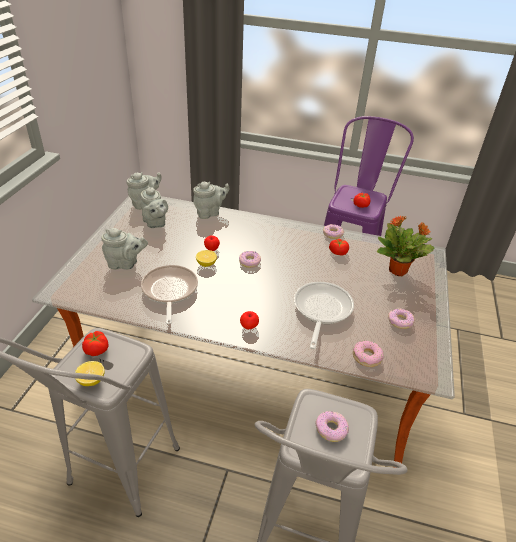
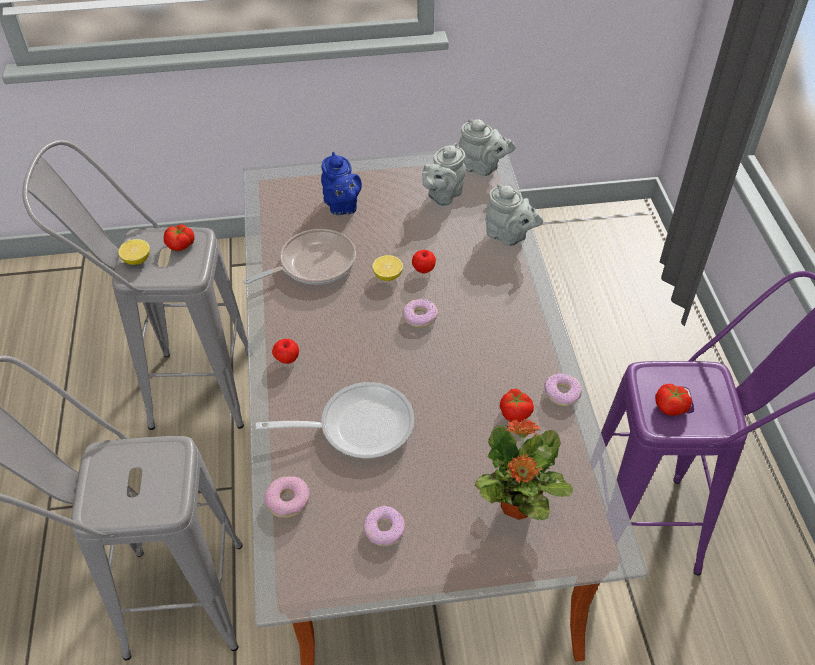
camera: 70 degrees right, 10 degrees up
(125, 264) = (341, 207): grey teapot -> blue teapot
(331, 429) = (137, 481): donut -> none

